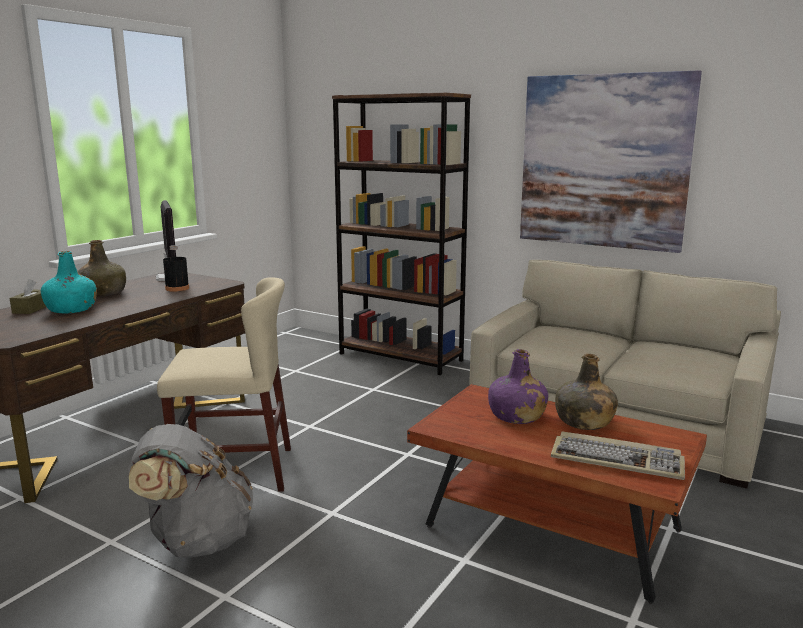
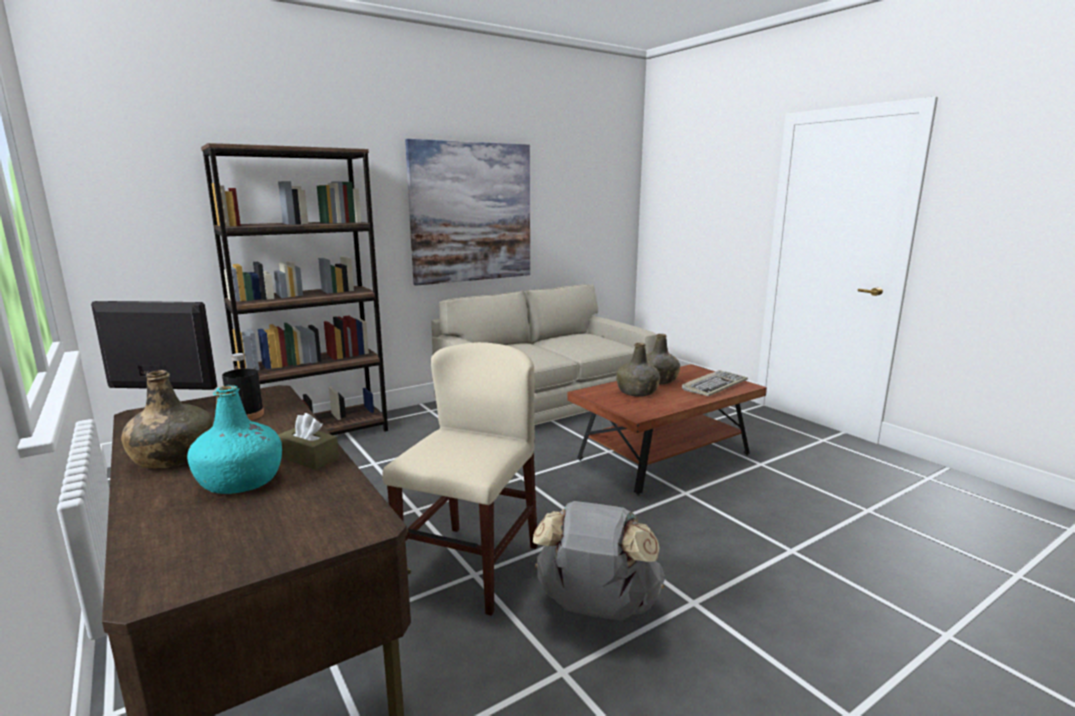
camera: 65 degrees left, 0 degrees up
(32, 309) = (172, 513): brown tissue box -> brown tissue box (308, 458)
(516, 416) = (637, 392): purple bottle -> green bottle

